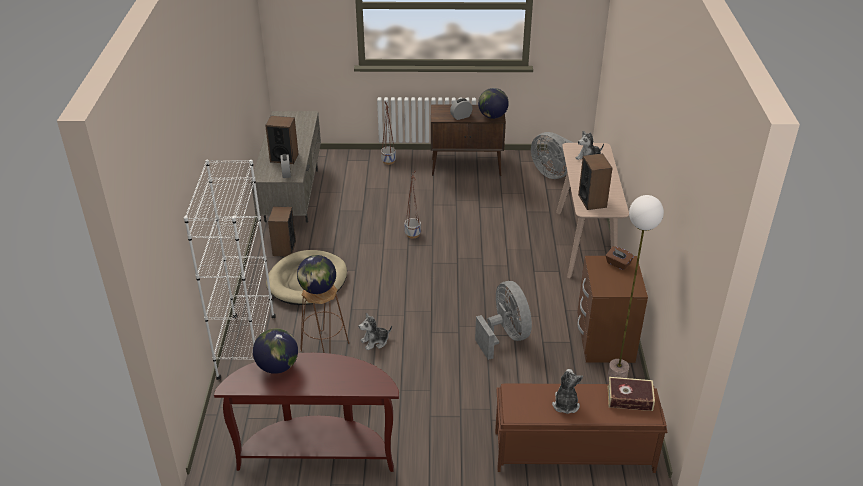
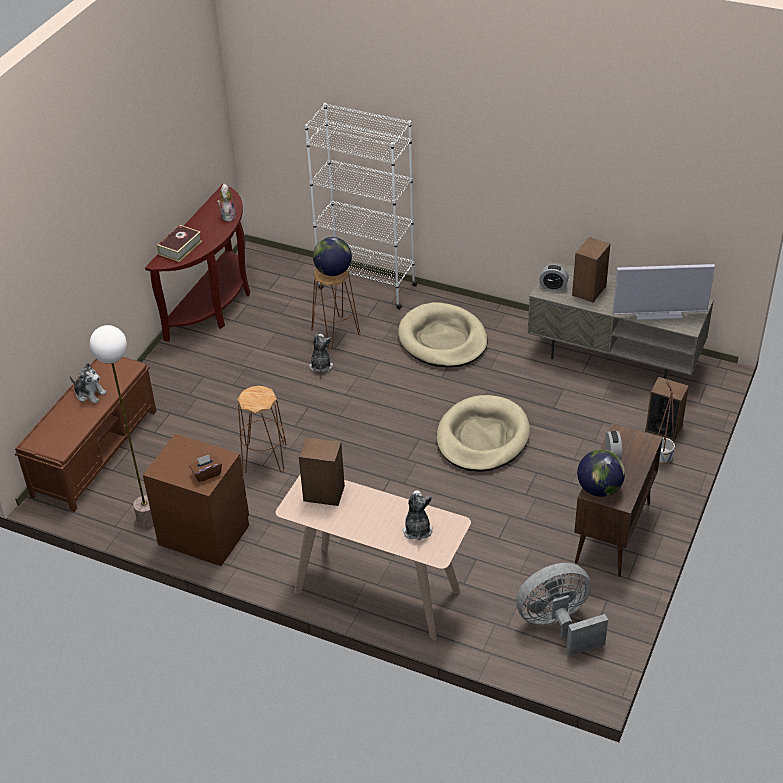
camera: 115 degrees right, 5 degrees up
(277, 366) = (227, 215): globe -> plush toy
(284, 248) = (509, 333): speaker -> speaker (663, 428)
(299, 127) = (658, 314): none -> television
(413, 234) = (482, 437): planter -> beige dog bed
(505, 336) = (265, 458): grey fan -> brown stool
(629, 398) = (61, 437): book -> book (180, 248)

